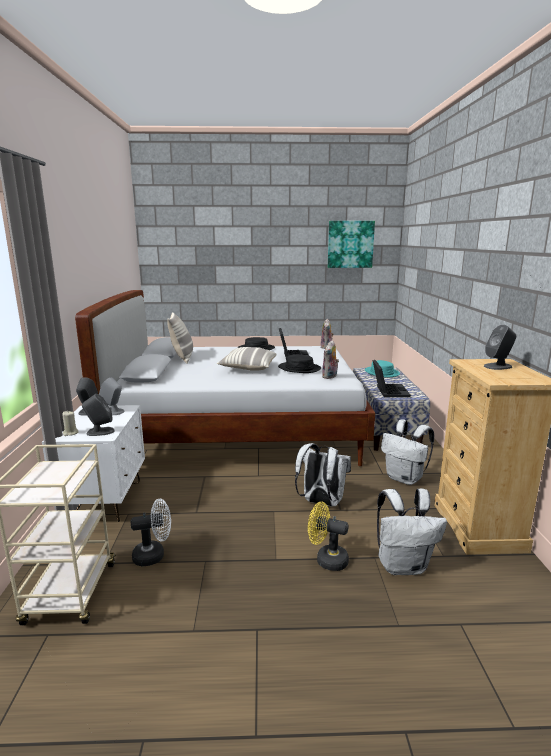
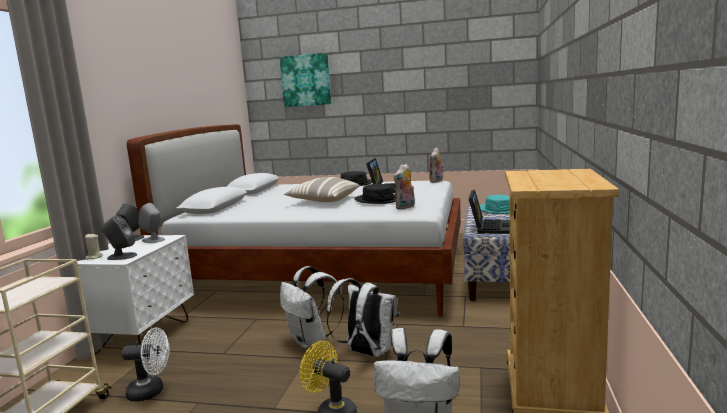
camera: 15 degrees right, 5 degrees down
(182, 358) = (267, 193): pillow -> none
(350, 244) = (474, 62): picture -> picture (306, 80)
(405, 478) = (488, 333): white backpack -> white backpack (311, 341)
(498, 366) = (557, 175): grey speaker -> none

